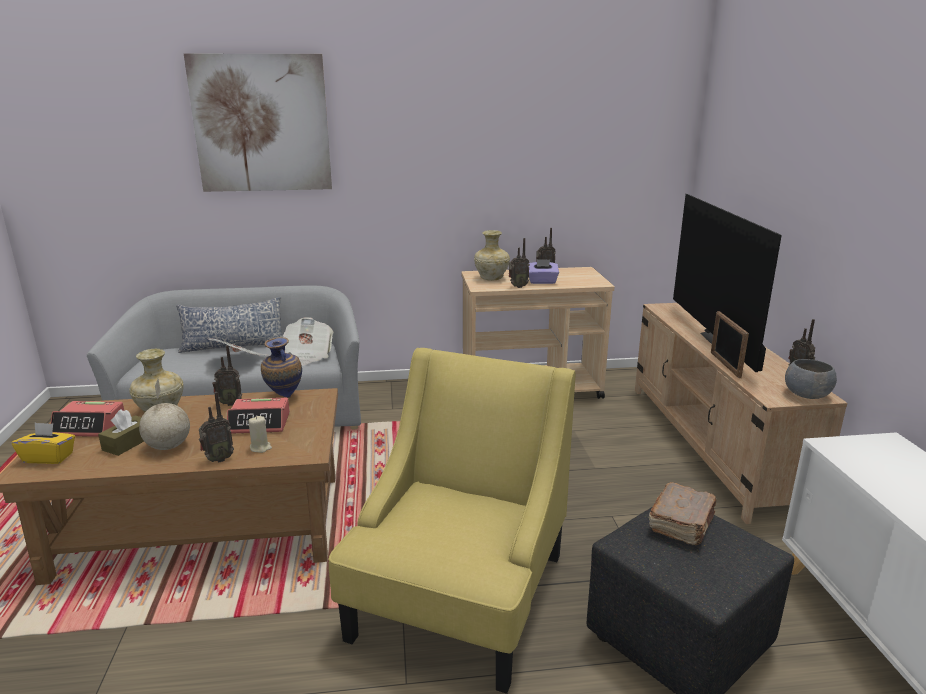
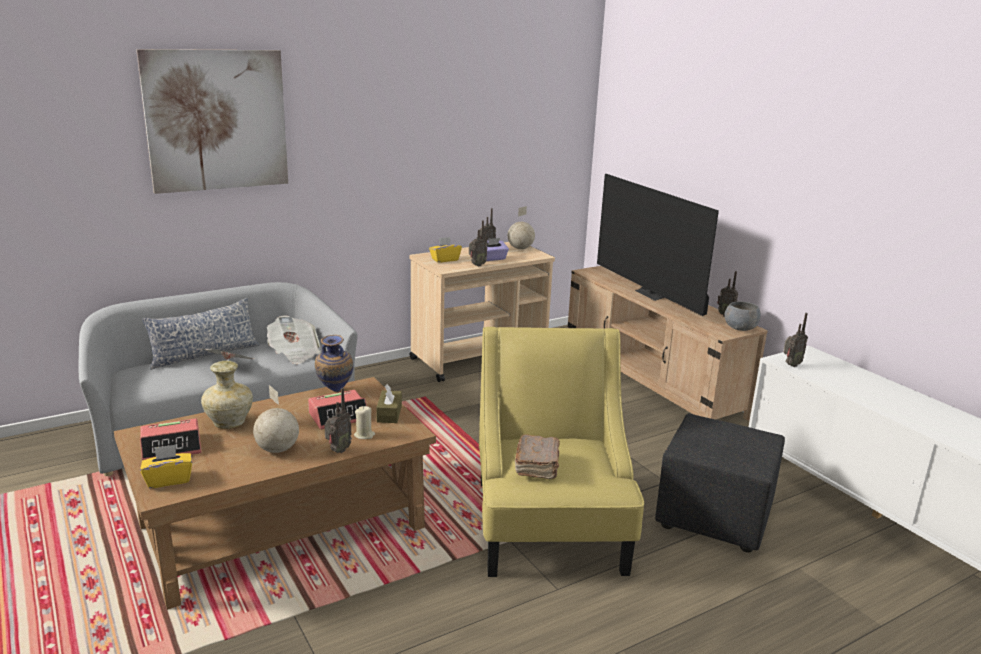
camera: 25 degrees left, 0 degrees up
(128, 443) = (233, 454): brown tissue box -> brown tissue box (389, 413)
(230, 403) = (288, 405): radio -> radio (790, 365)
(491, 278) = (445, 259): beige vase -> yellow tissue box
(585, 274) = (520, 248): none -> globe
(682, 524) = (710, 430): brown book -> brown book (538, 466)
(725, 365) = (672, 313): picture frame -> none

